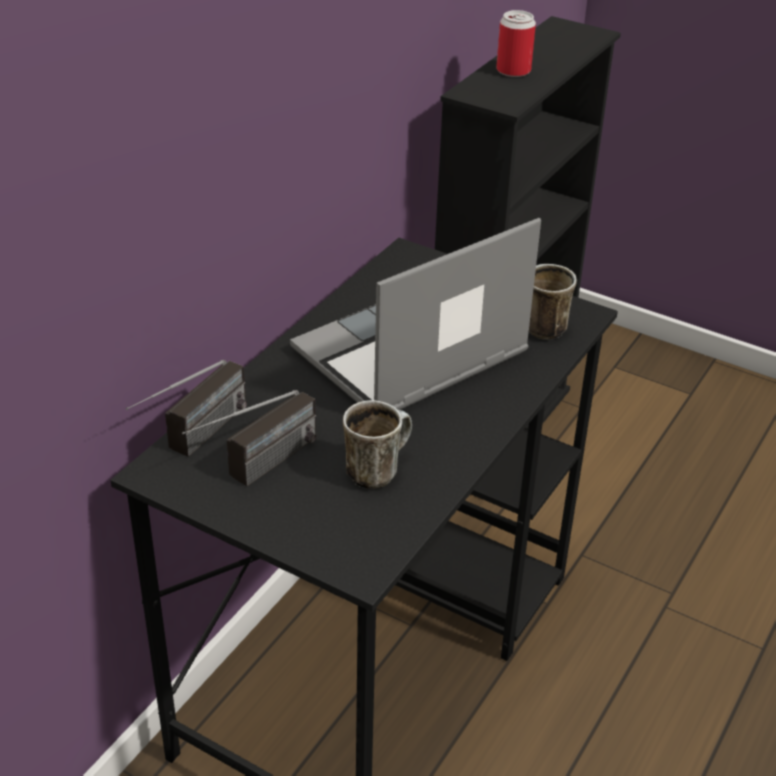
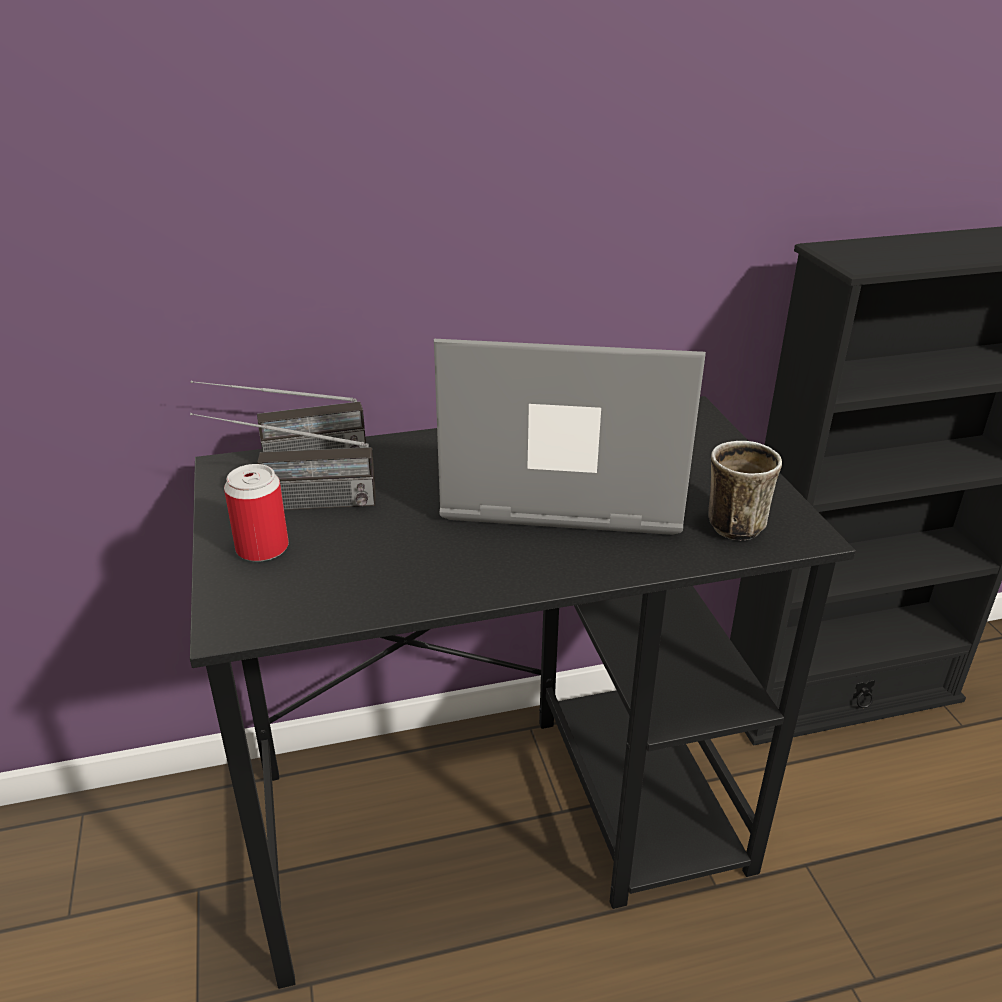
camera: 45 degrees right, 5 degrees down
(377, 470) = (379, 556): mug -> none
(513, 71) = (916, 246): can -> can (262, 548)

